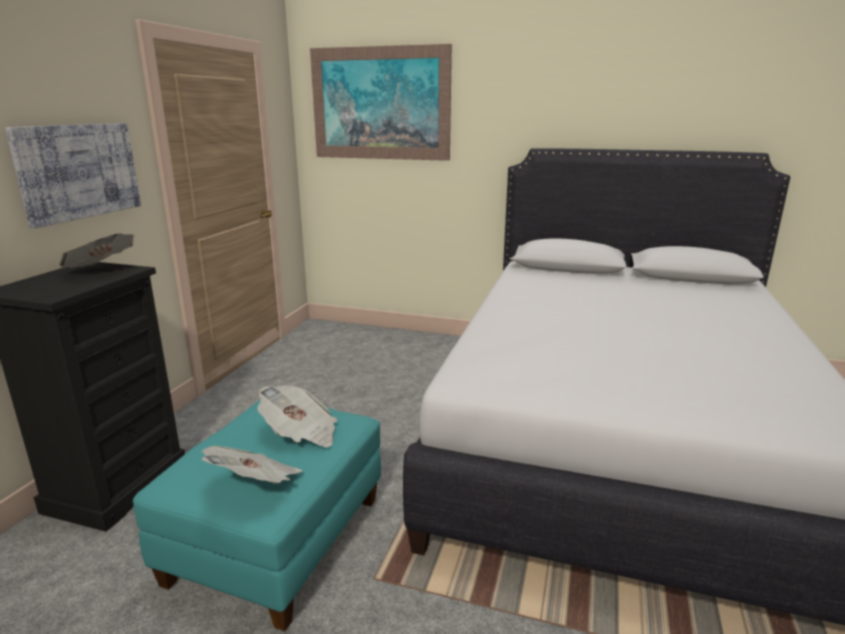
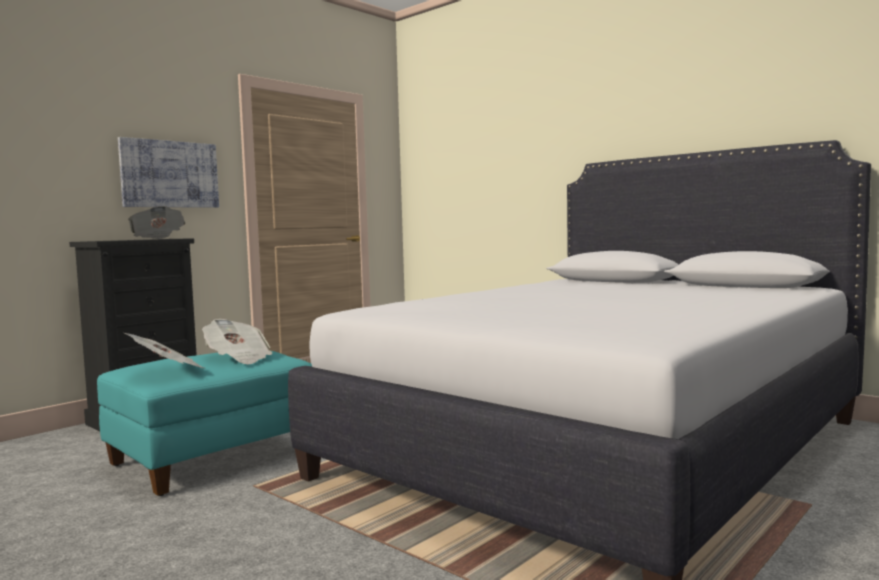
camera: 25 degrees right, 15 degrees down
(380, 104) = (464, 139): picture -> none

